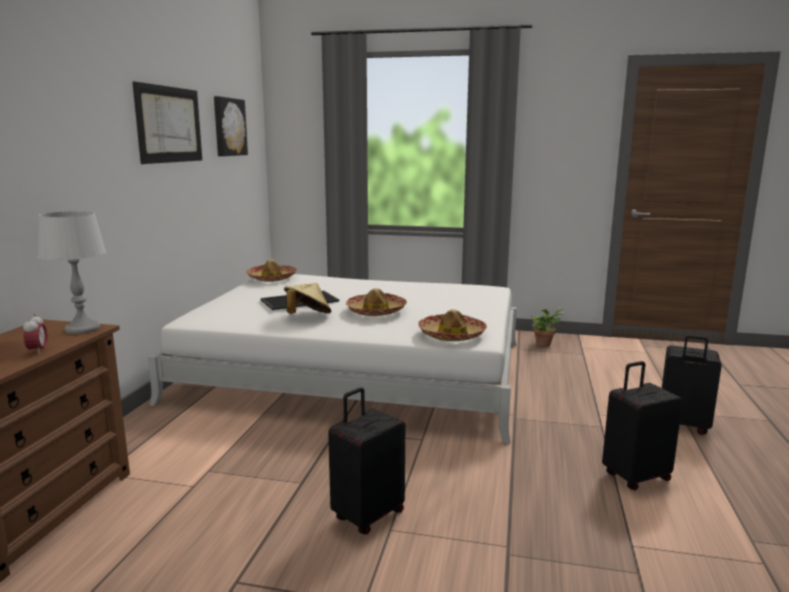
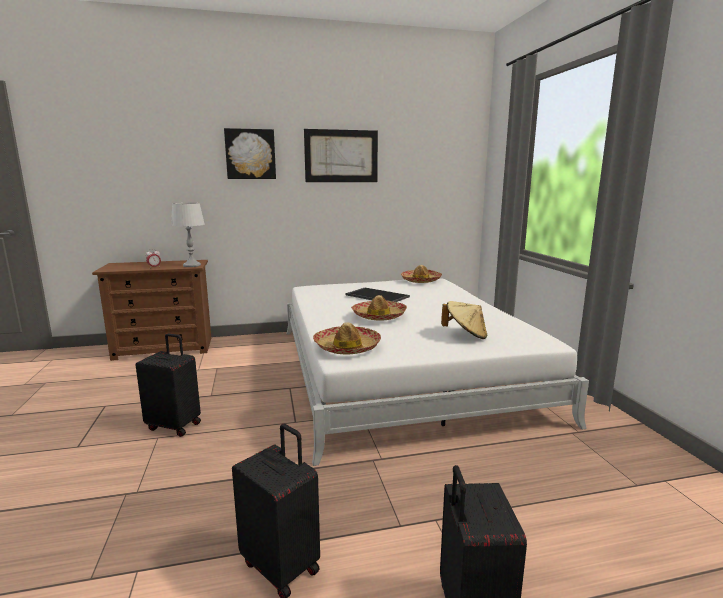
camera: 65 degrees right, 0 degrees up
(228, 127) = (422, 157): picture -> picture (250, 154)
(307, 316) = (342, 304): beige hat -> beige hat (465, 335)
(544, 343) = (625, 448): potted plant -> none

